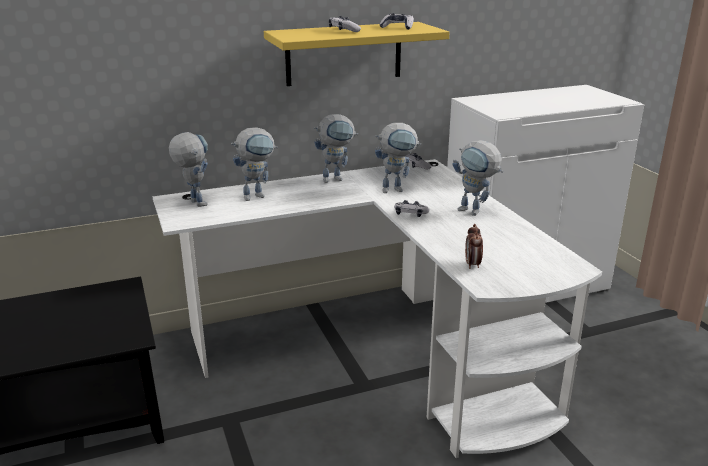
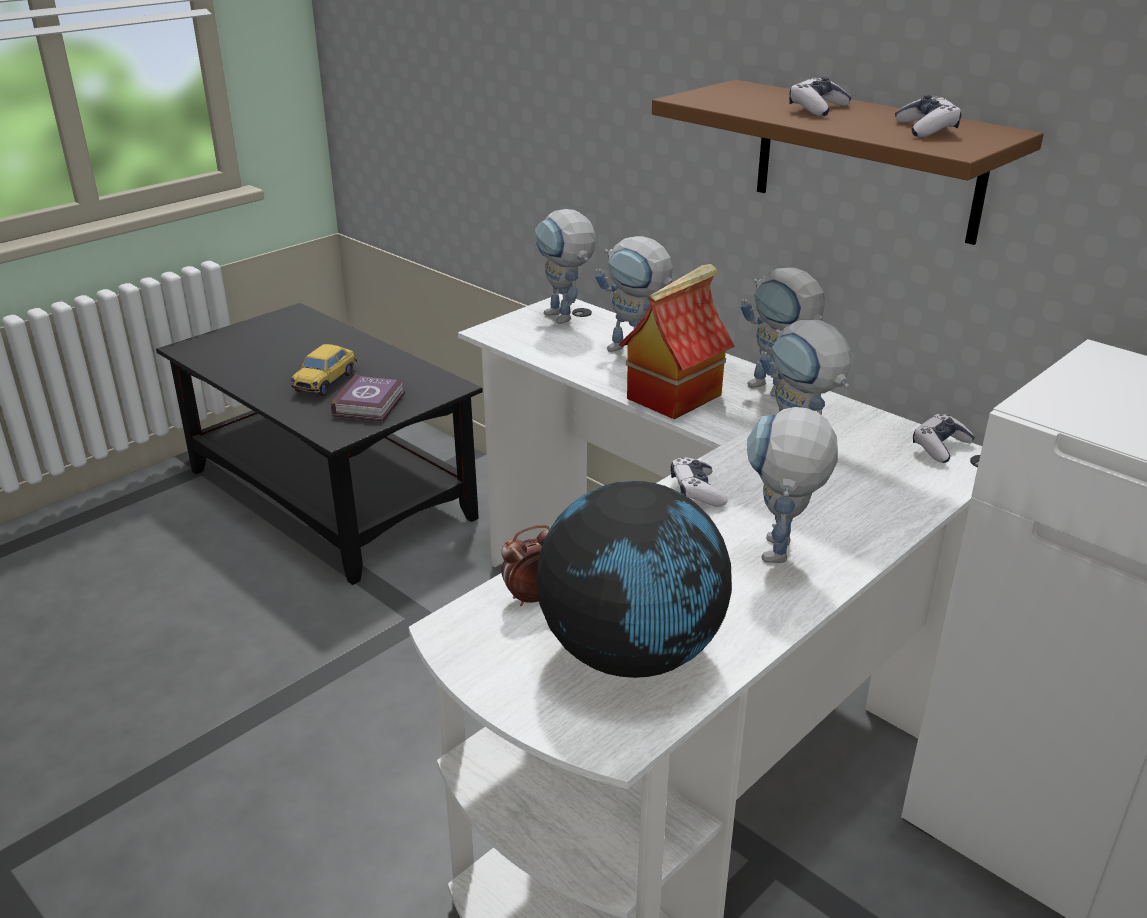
camera: 65 degrees right, 5 degrees up
(47, 330) = (326, 382): none -> toy car
(108, 318) = (371, 404): none -> book
(194, 201) = (565, 320): toy robot -> toy robot turned 120 degrees clockwise
(316, 198) = (674, 395): none -> toy house
(344, 53) = (867, 160): yellow shelf -> brown shelf
(524, 253) = (631, 653): none -> globe

